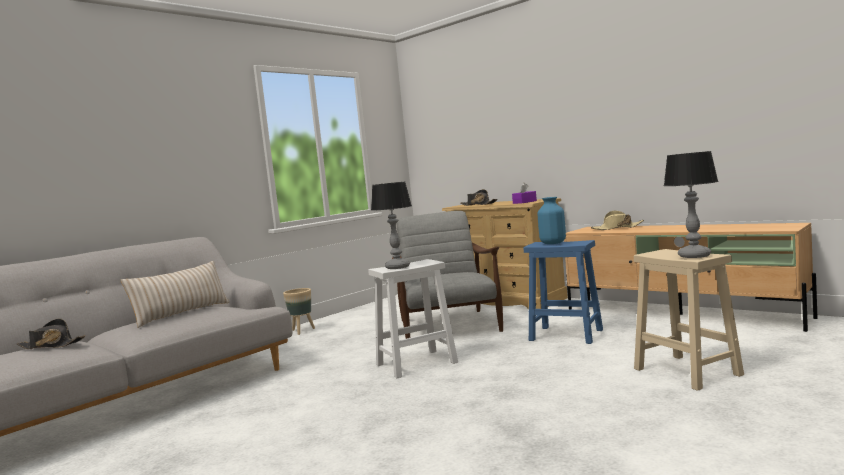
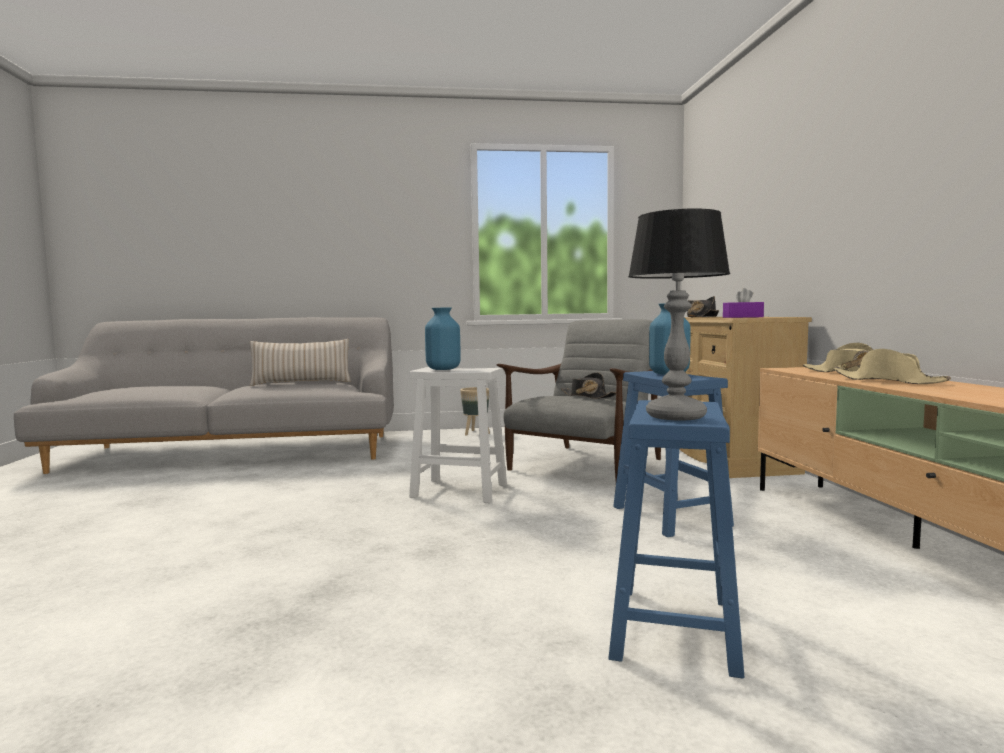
camera: 40 degrees right, 0 degrees up
(51, 346) = (185, 386): black hat -> black hat (588, 396)
(398, 267) = (443, 369): table lamp -> blue vase
(655, 229) = (889, 381): none -> beige hat
(688, 372) = (674, 629): beige stool -> blue stool

